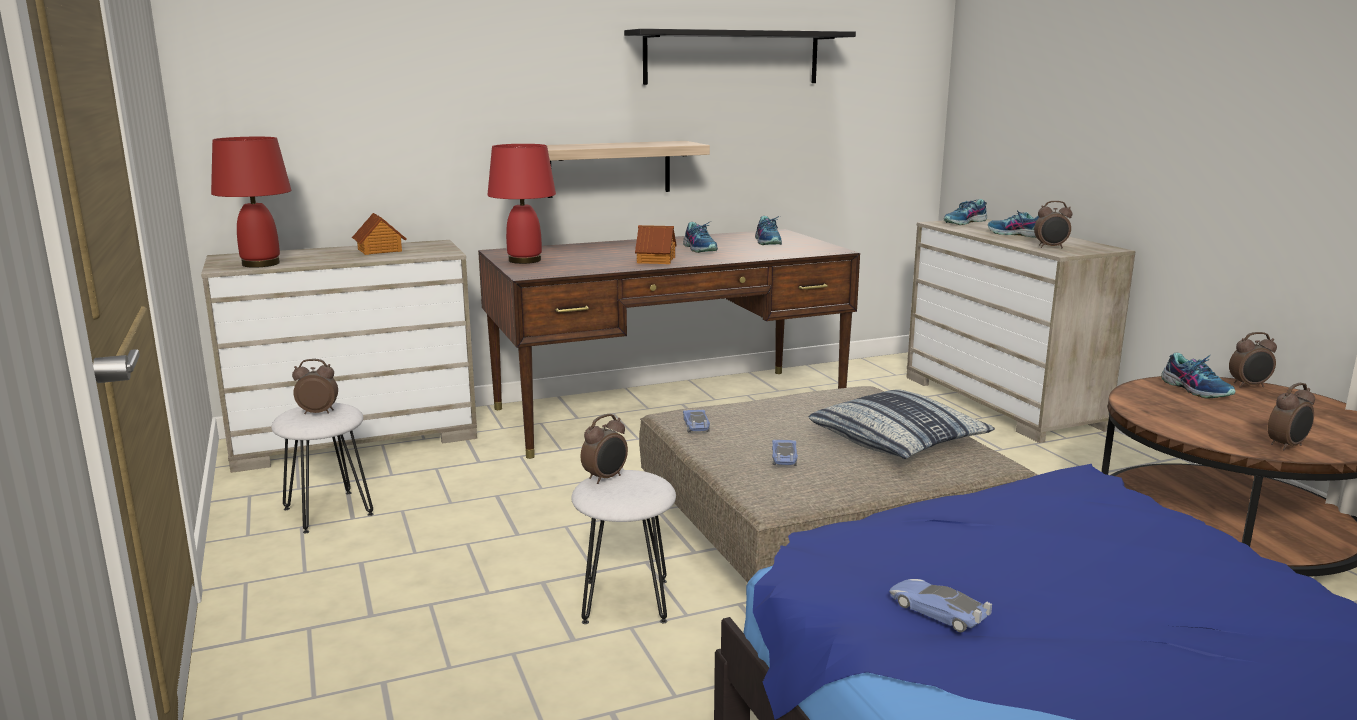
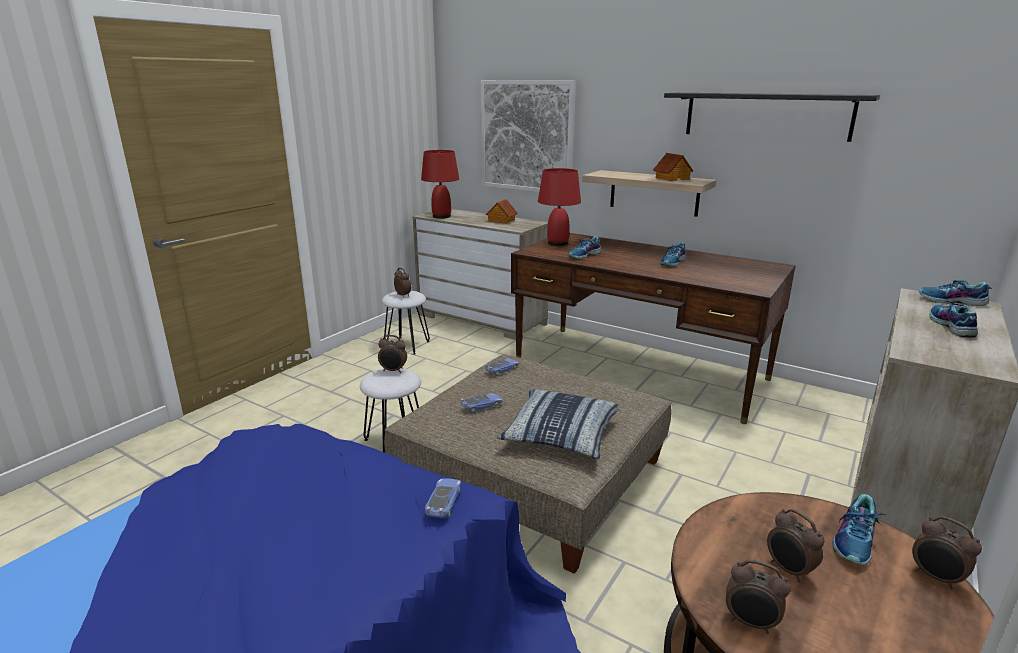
camera: 55 degrees right, 5 degrees up
(386, 103) = (526, 136): none -> picture
(655, 260) = (617, 262): toy house -> toy house (672, 178)
(768, 241) = (738, 270): shoe -> shoe (584, 255)
(937, 611) = (215, 484): toy car -> toy car (443, 502)
(1051, 247) = (925, 347): alarm clock -> alarm clock (788, 570)

